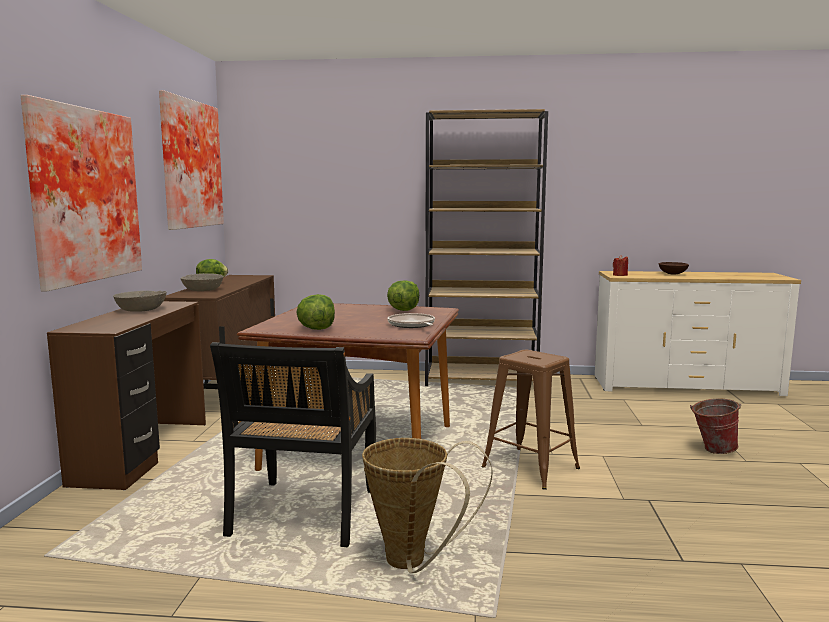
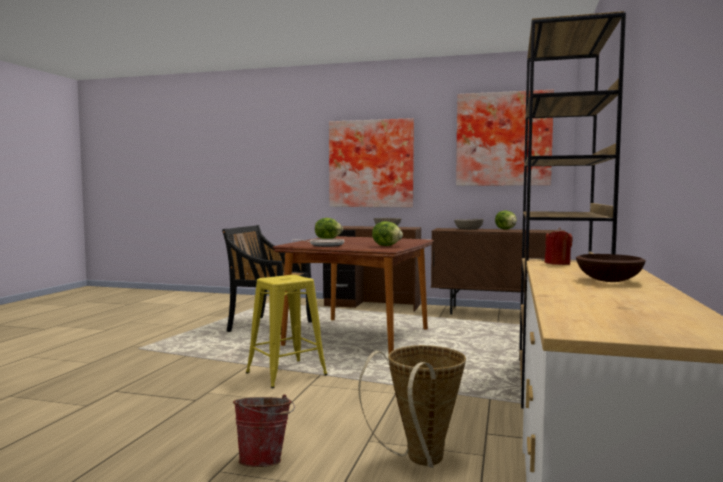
camera: 100 degrees right, 5 degrees down
(414, 563) = (198, 340): basket -> basket (420, 461)
(530, 468) = (286, 374): brown stool -> yellow stool

